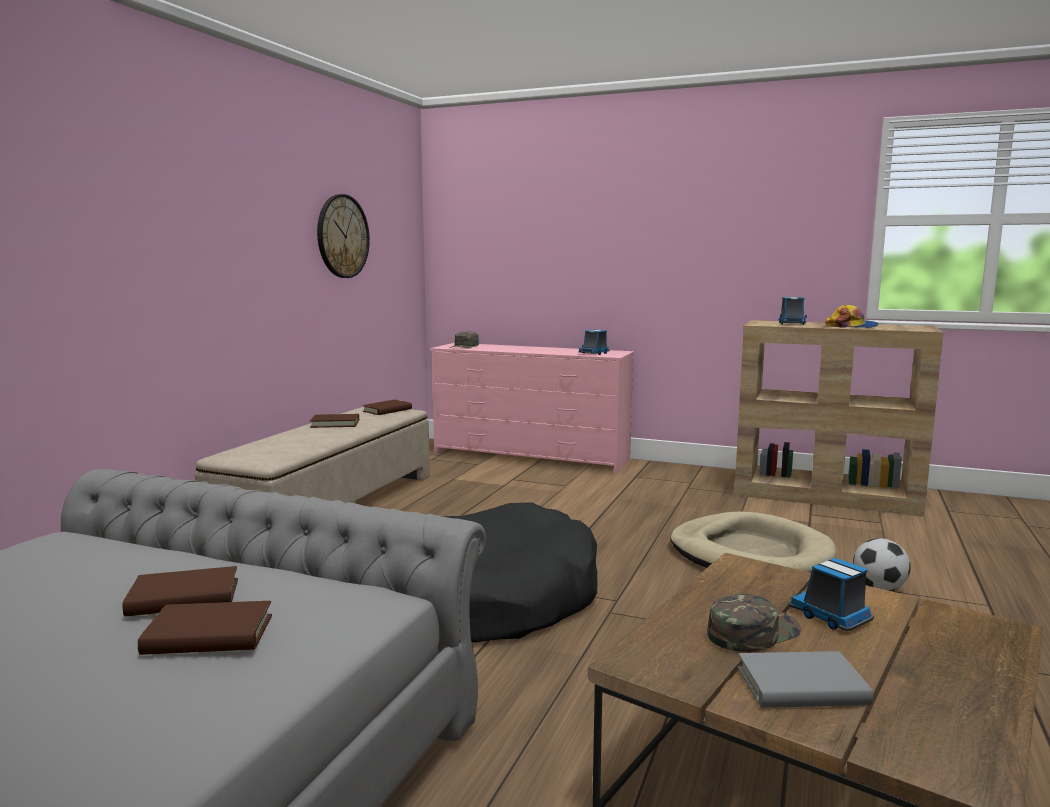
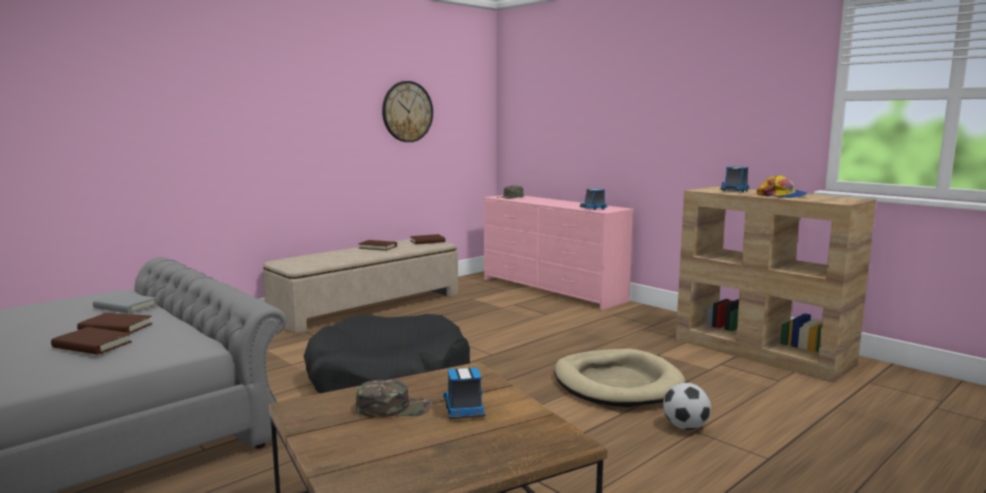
camera: 25 degrees right, 0 degrees up
(801, 687) = (360, 440): grey book -> grey book (125, 307)

